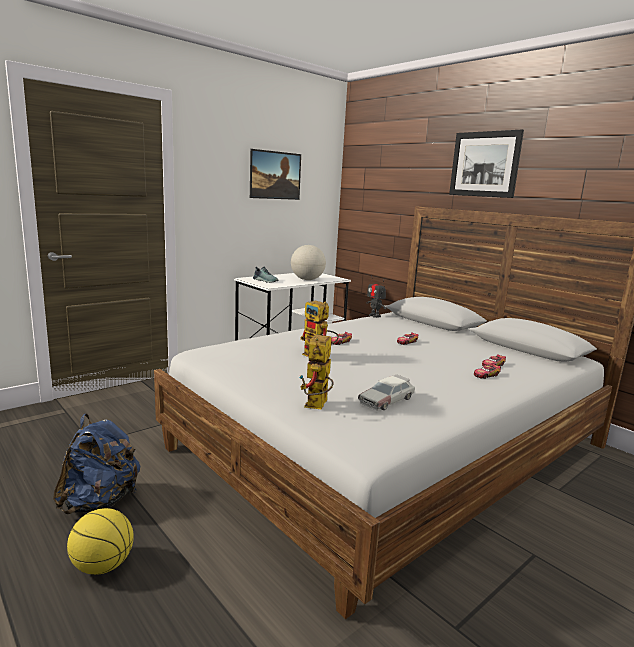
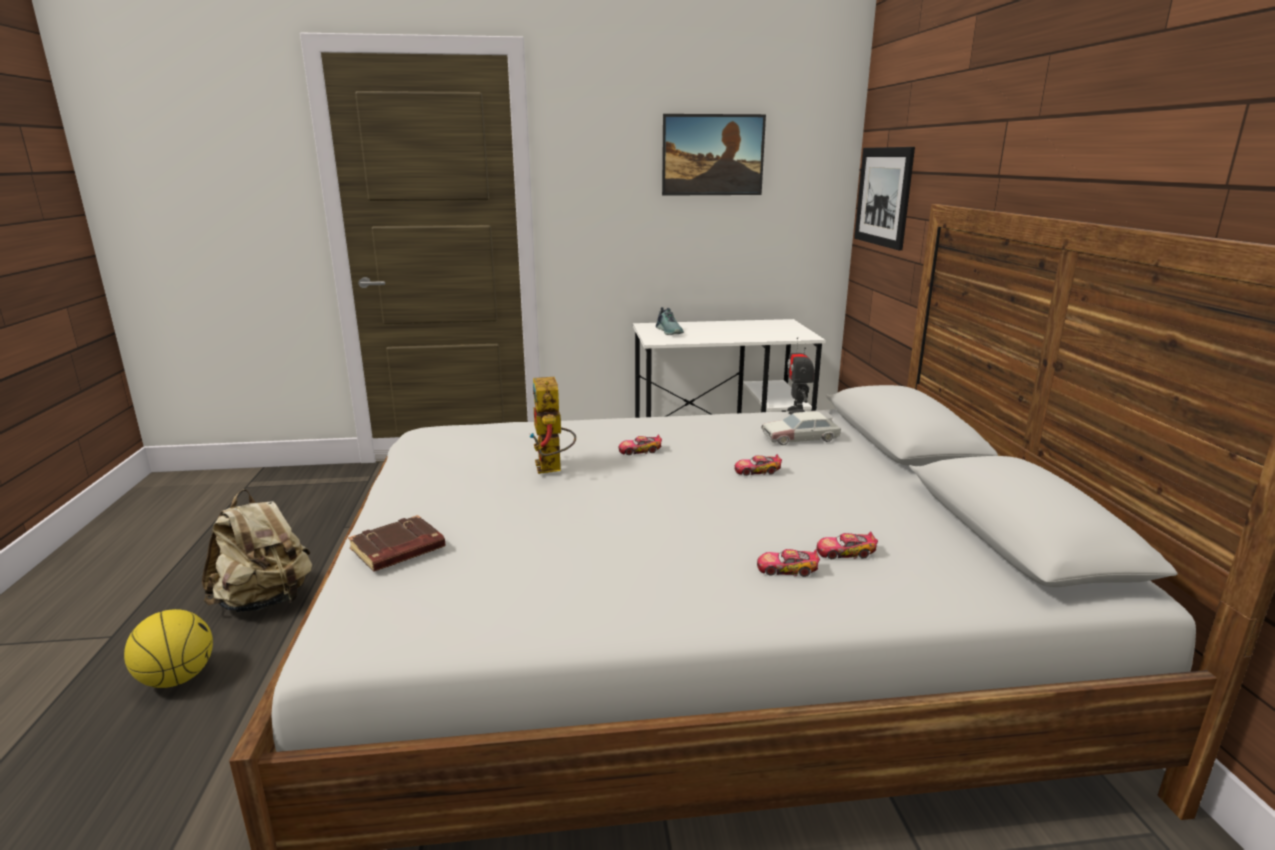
camera: 35 degrees right, 5 degrees up
(100, 501) = (265, 601): blue backpack -> beige backpack
(307, 280) = (743, 334): globe -> none
(317, 406) = (397, 550): toy robot -> brown book
(386, 400) = (514, 568): toy car -> toy car (800, 438)
(484, 164) = (1050, 107): picture -> picture (883, 196)

